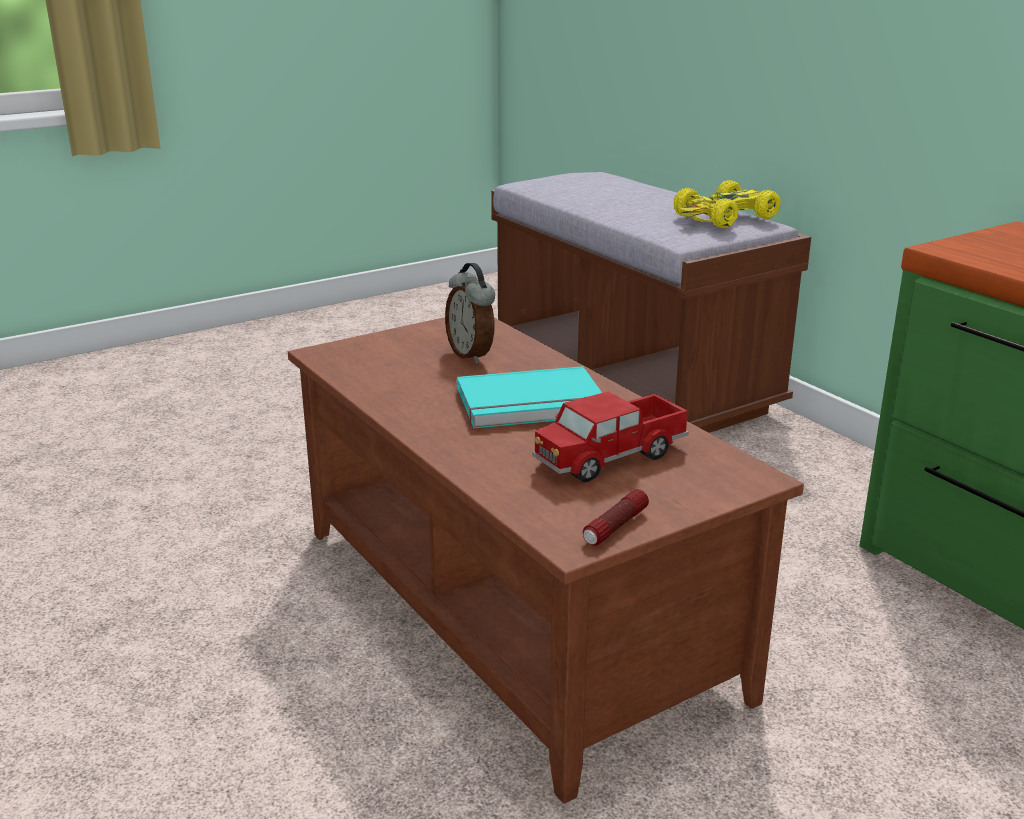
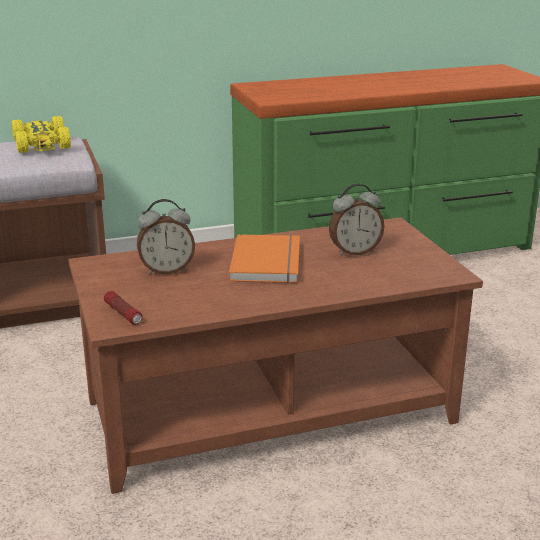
camera: 75 degrees left, 0 degrees up
(532, 404) = (269, 262): turquoise book -> orange book
(610, 456) = (354, 252): toy truck -> alarm clock
(615, 527) = (438, 262): flashlight -> flashlight (123, 314)

